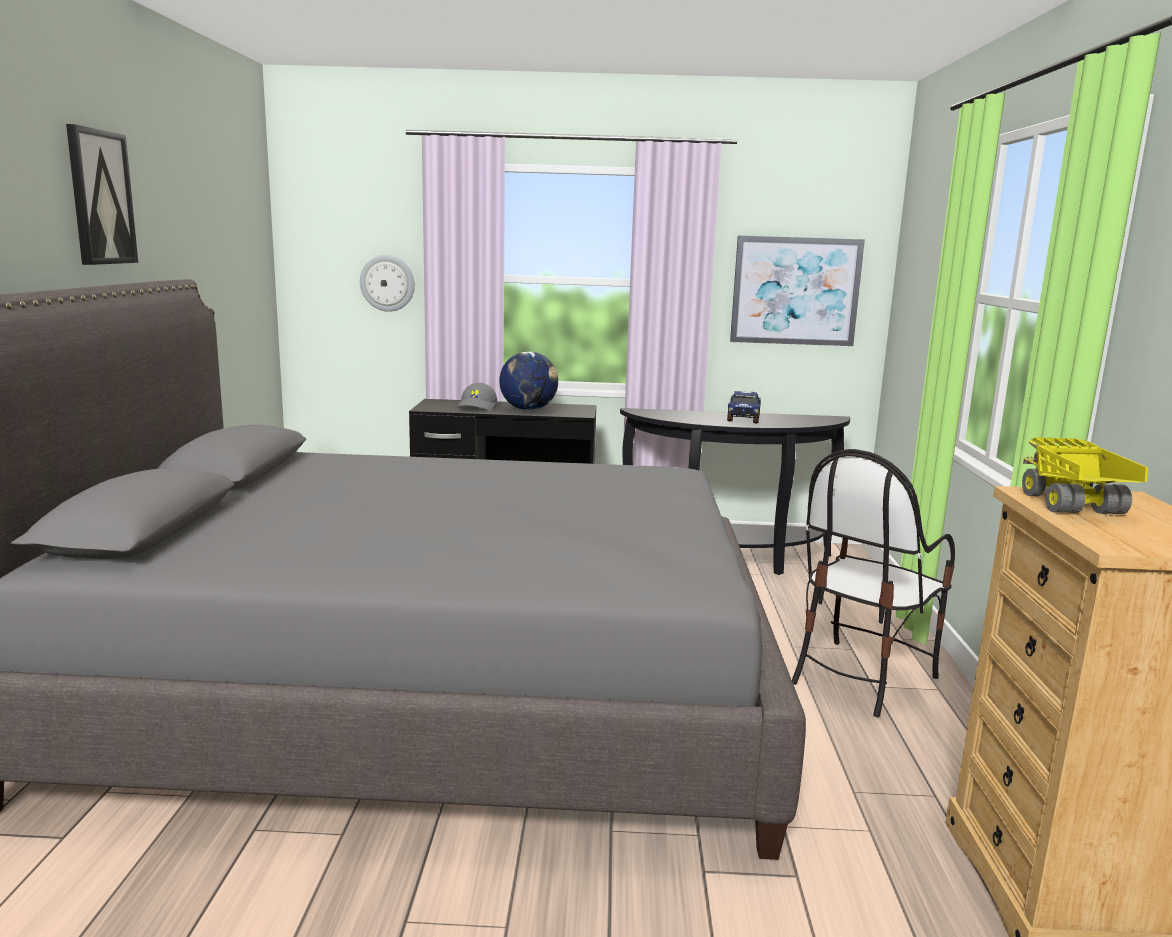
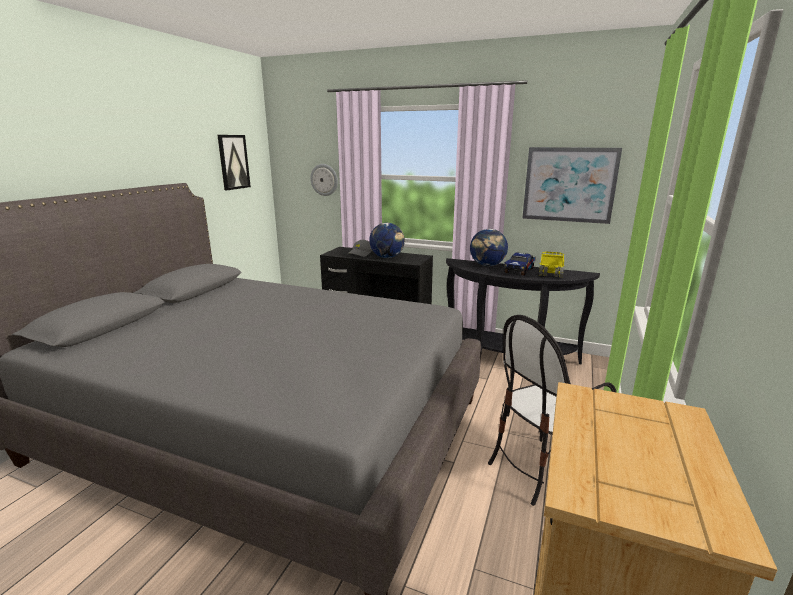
camera: 20 degrees right, 5 degrees up
(100, 197) = (118, 141): picture -> picture (233, 162)
(691, 414) = (487, 265): none -> globe
(1072, 506) = (602, 421): toy truck -> toy truck (550, 274)

